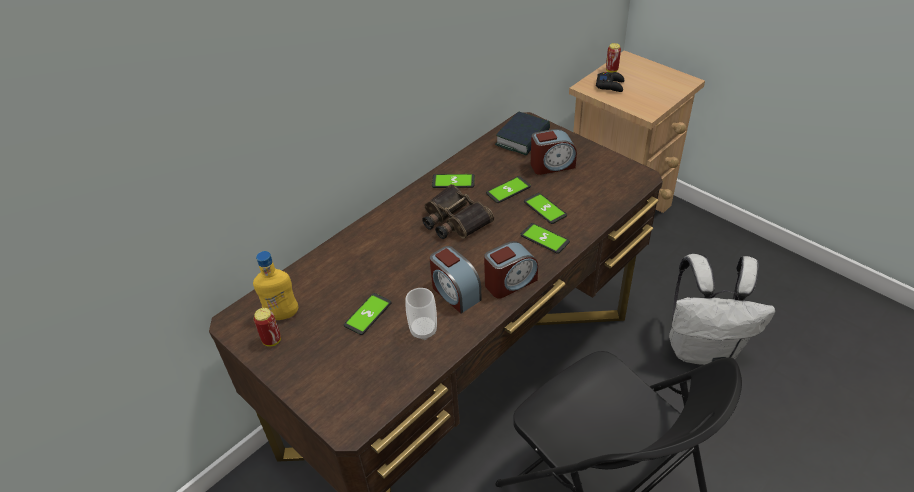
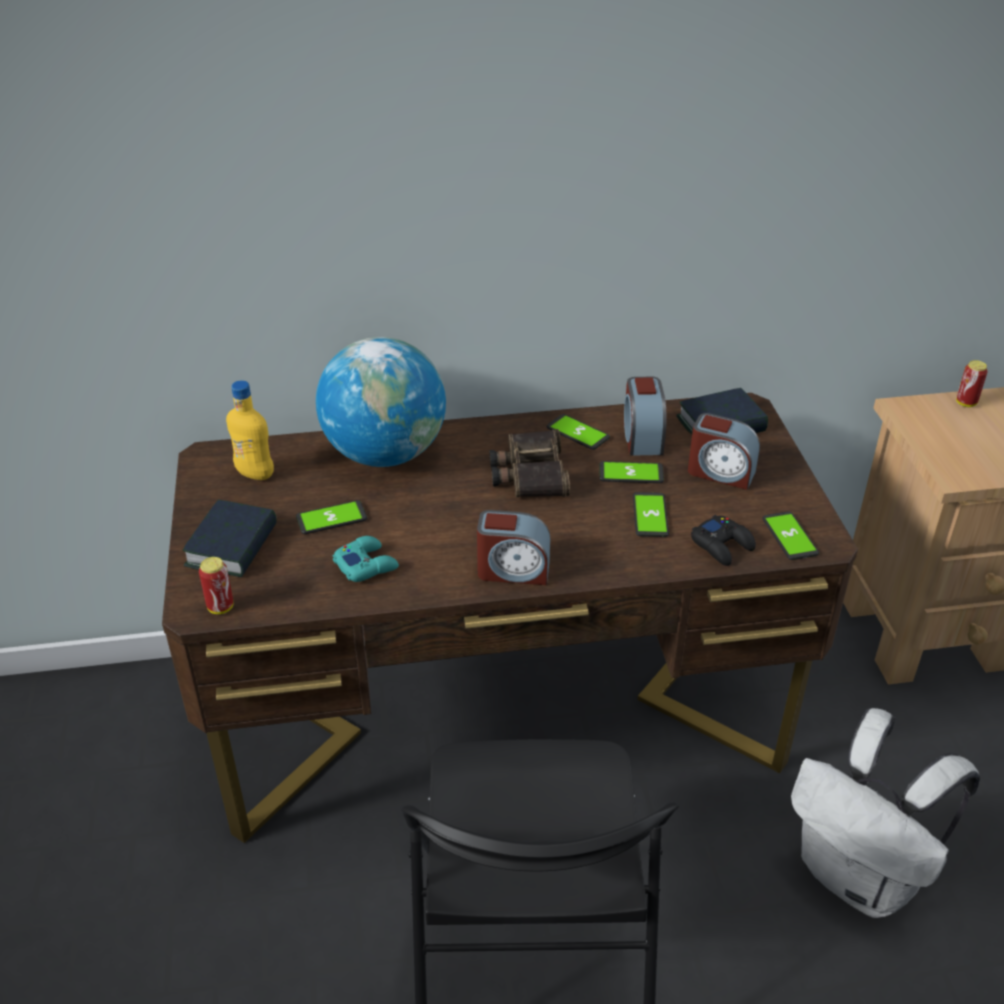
camera: 35 degrees right, 5 degrees down
(272, 340) = (220, 492): can -> can (220, 607)
(323, 370) = (232, 546): none -> book
(354, 254) = (385, 453): none -> globe
(423, 330) = (366, 565): cup -> turquoise game controller
(455, 293) = (441, 547): alarm clock -> alarm clock (642, 437)
(544, 239) = (609, 547): phone -> phone (790, 536)
(610, 85) = (939, 420): black game controller -> black game controller (722, 545)

